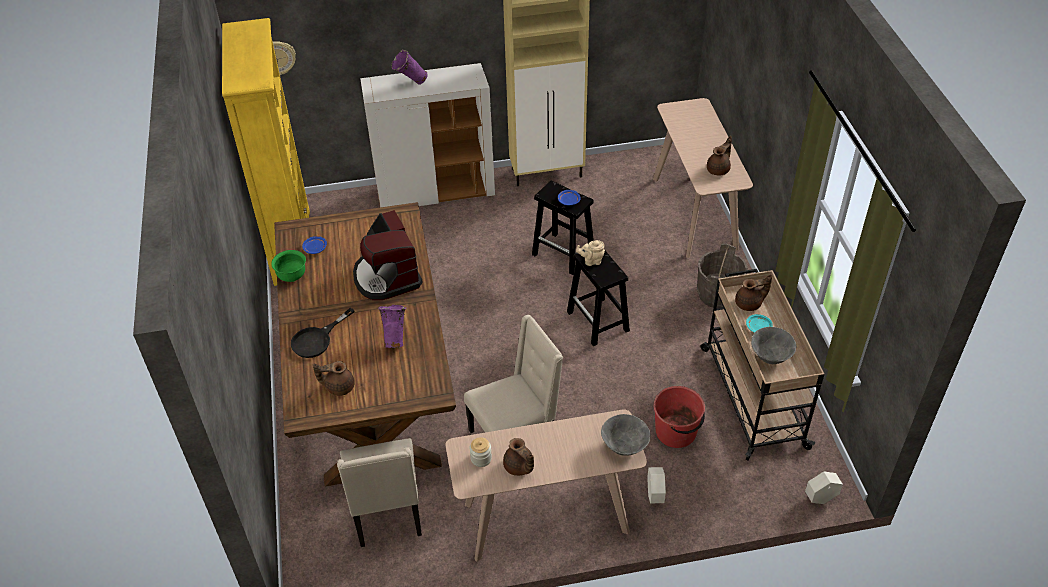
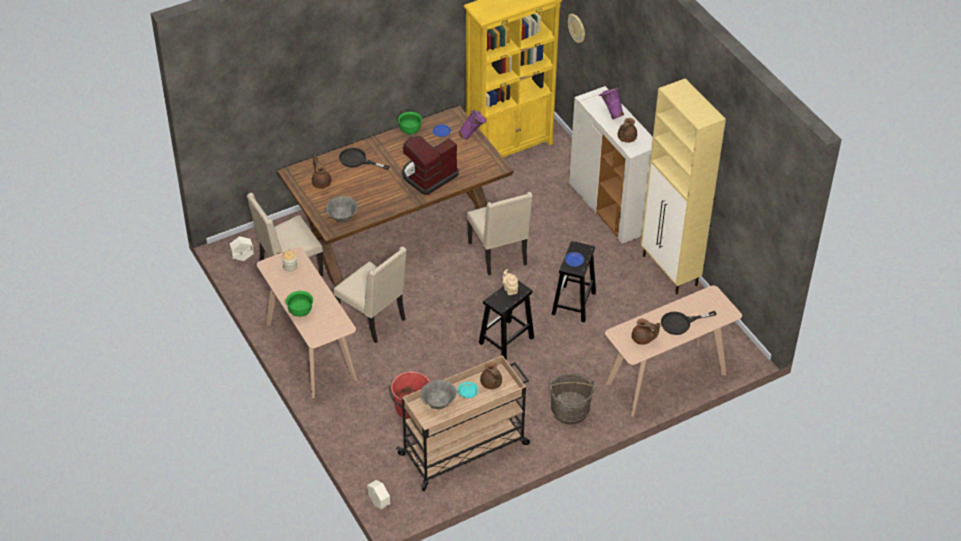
camera: 70 degrees right, 0 degrees up
(395, 338) = (372, 196): purple vase -> purple vase (472, 136)
(461, 296) = (499, 254): none -> beige chair
(519, 467) = (289, 286): brown teapot -> brown teapot (626, 138)
(574, 463) = (300, 312): none -> green bowl
(624, 447) = (322, 334): grey bowl -> grey bowl (342, 218)
(655, 495) = (349, 406): white planter -> white planter (242, 257)
(704, 139) = (681, 323): none -> black frying pan

